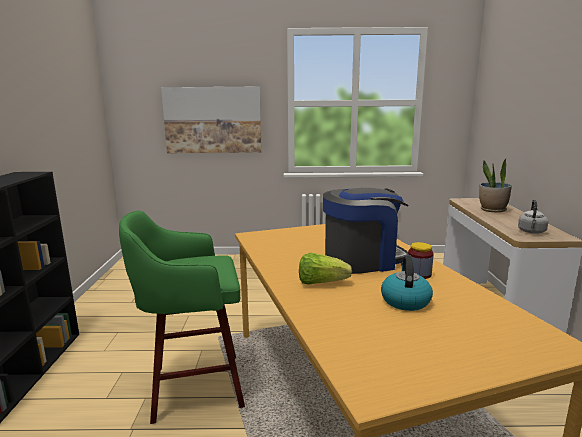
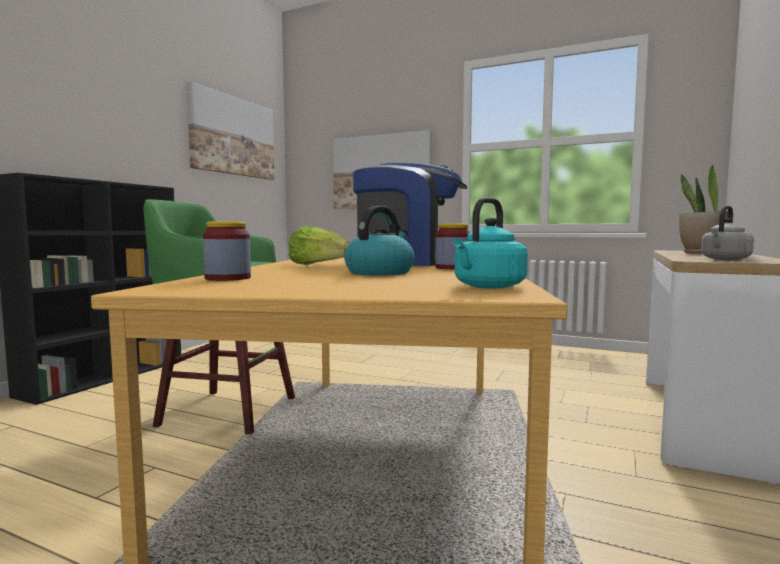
camera: 25 degrees right, 10 degrees down
(66, 91) = (233, 136): none -> picture
(347, 345) = (228, 278): none -> jar
(525, 329) = (487, 287): none -> turquoise kettle

